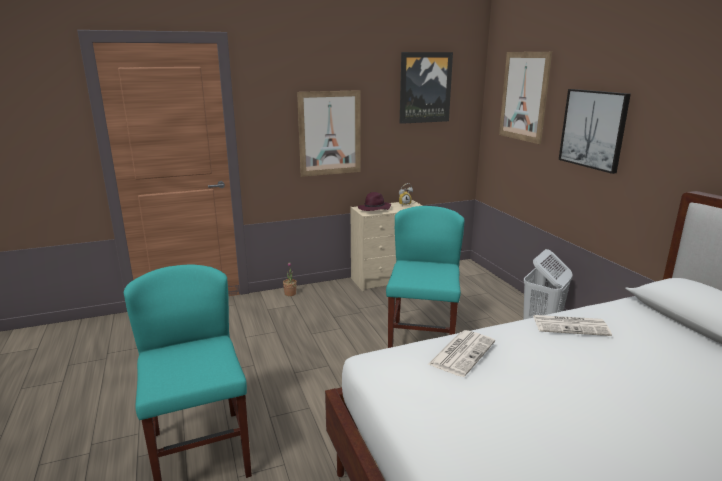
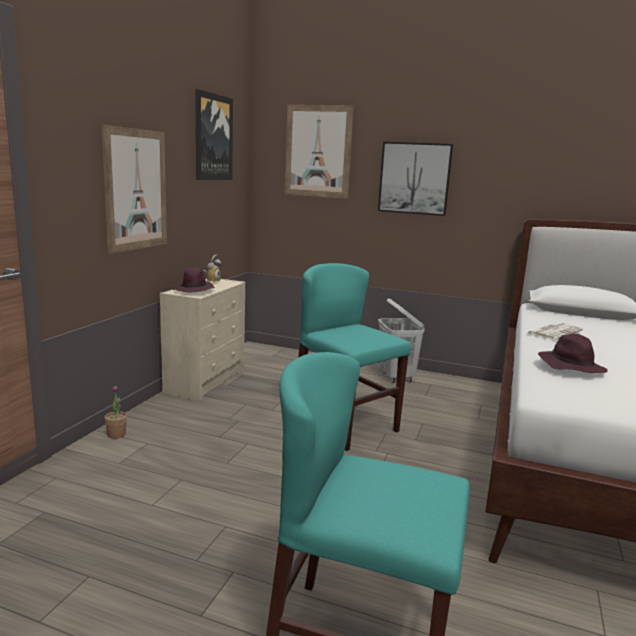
camera: 50 degrees left, 5 degrees down
(462, 352) = (570, 366): newspaper -> purple hat

